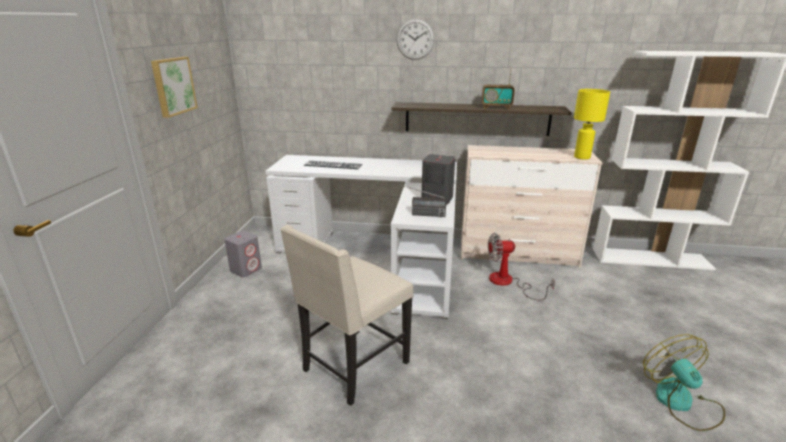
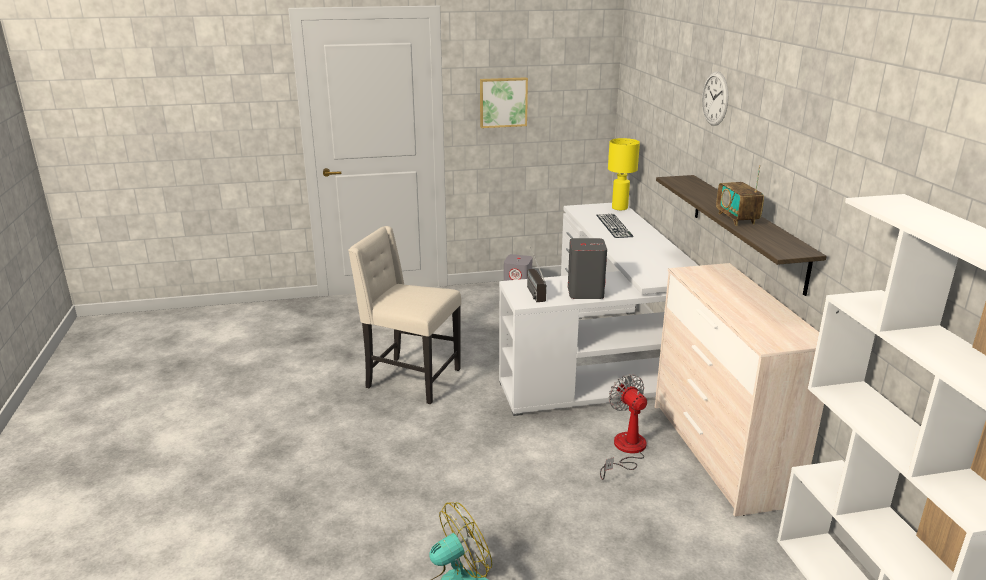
camera: 70 degrees right, 0 degrees up
(582, 157) = (768, 338): yellow table lamp -> yellow table lamp (620, 208)

